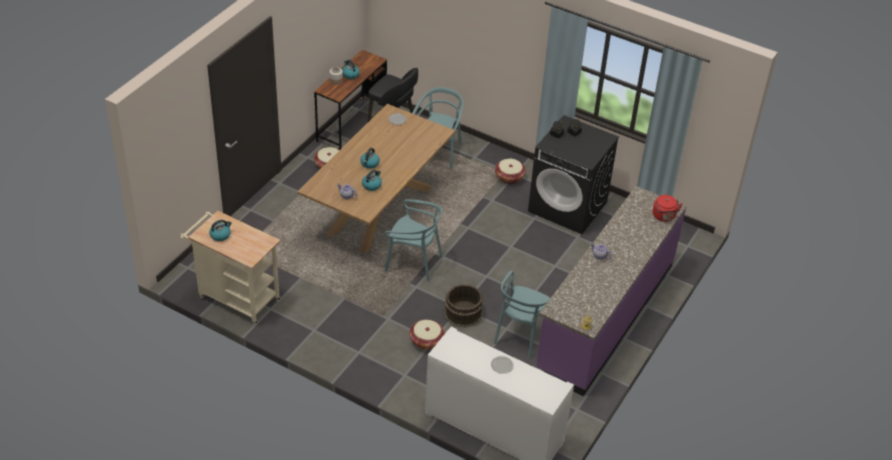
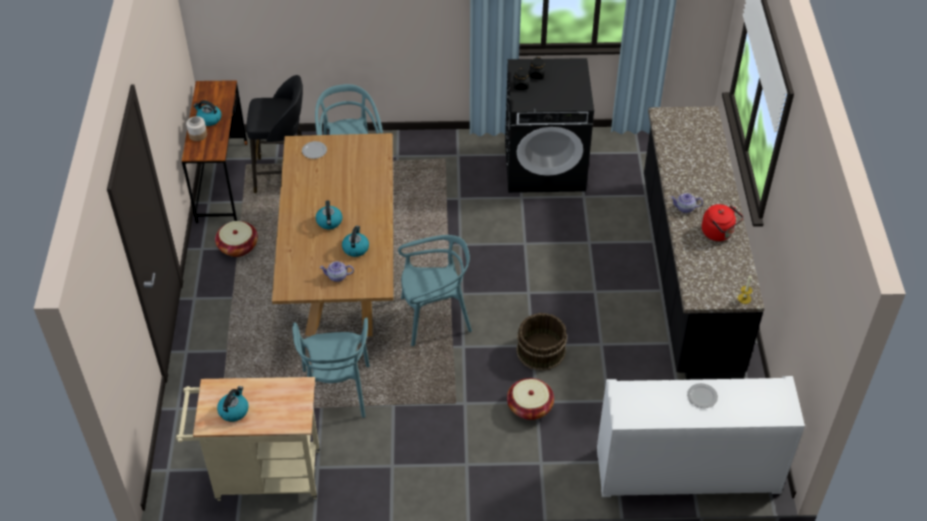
camera: 30 degrees left, 5 degrees up
(509, 177) = (455, 161): basket -> none
(522, 334) = (622, 341): turquoise chair -> turquoise chair (337, 391)
(605, 316) = (687, 274): purple counter -> black counter
(664, 217) = (708, 129): red kettle -> red kettle (719, 233)

